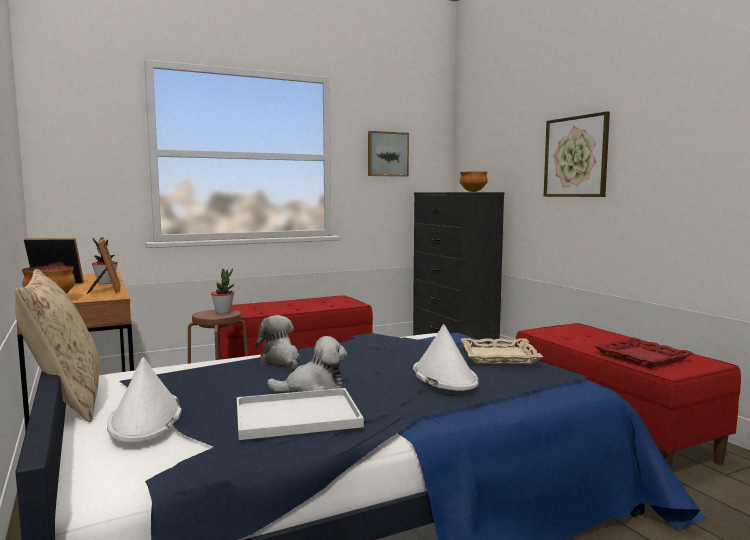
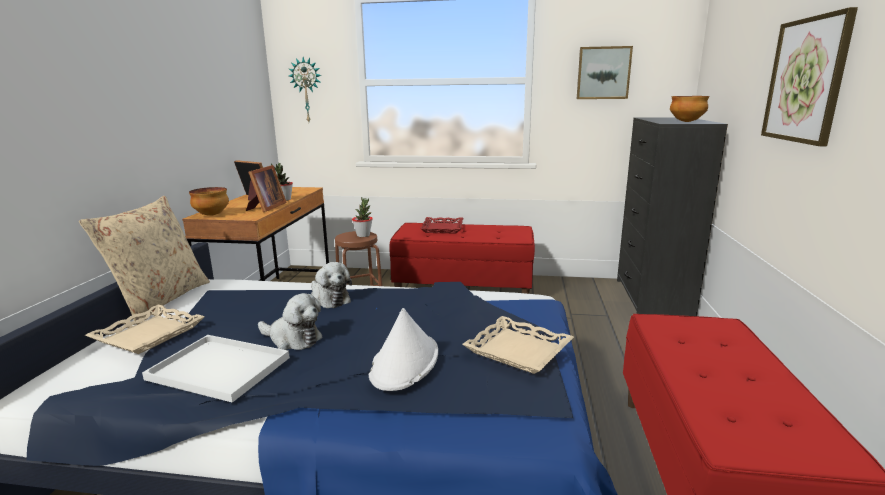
camera: 35 degrees right, 10 degrees up
(78, 158) = (307, 90): none -> wall clock
(146, 419) = (149, 335): white hat -> beige tray
(281, 361) = (329, 299): plush toy -> plush toy turned 135 degrees clockwise
(642, 357) = (732, 407): red tray -> red tray (443, 228)

